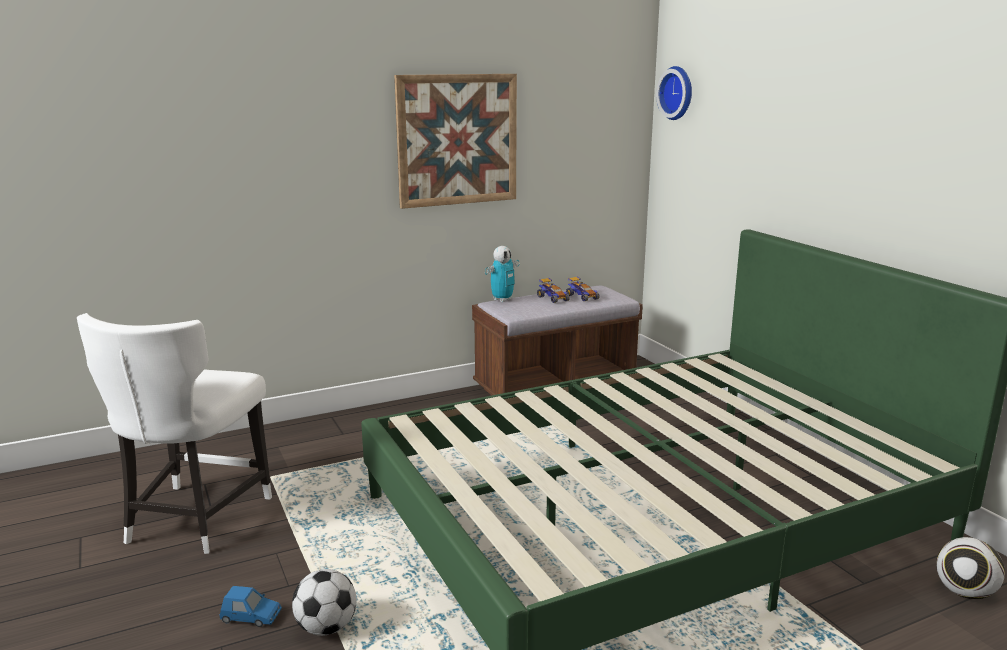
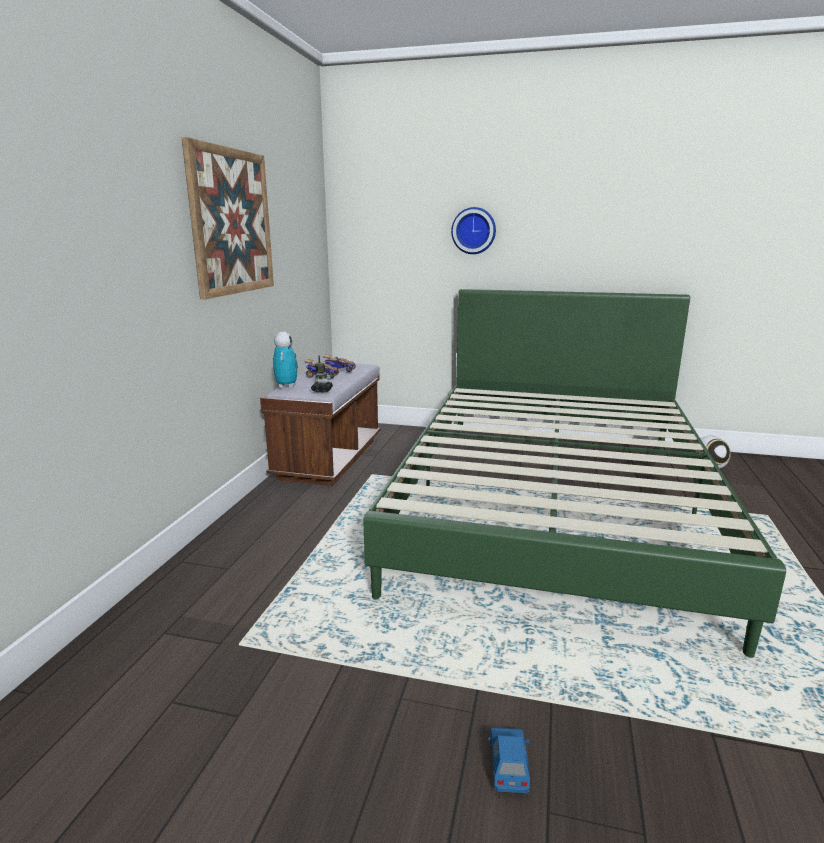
camera: 50 degrees left, 0 degrees up
(194, 520) = (245, 741): white chair -> none
(251, 616) = (508, 764): blue toy car -> blue toy car turned 45 degrees counterclockwise
(326, 627) = (572, 713): football -> none
(514, 311) = (322, 390): none -> toy robot
(678, 93) = (358, 188): wall clock -> wall clock (474, 230)

